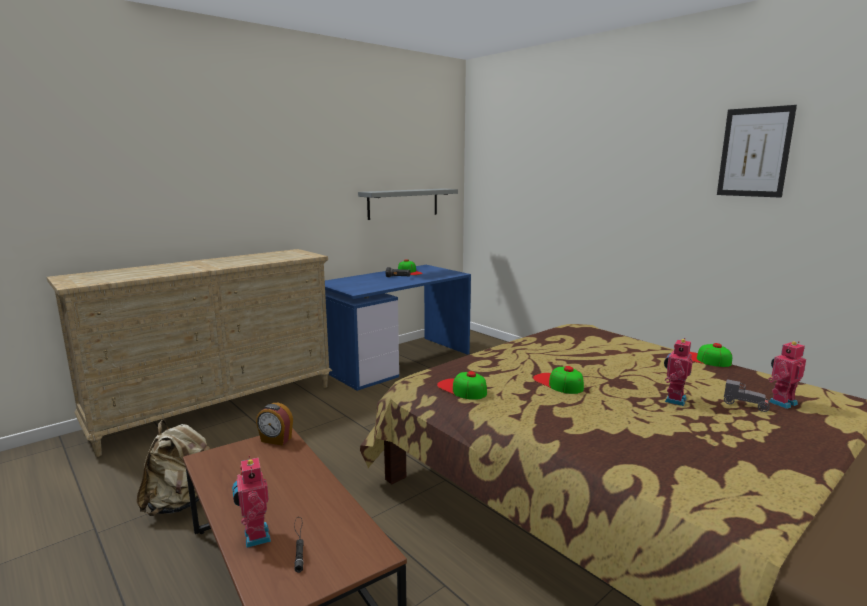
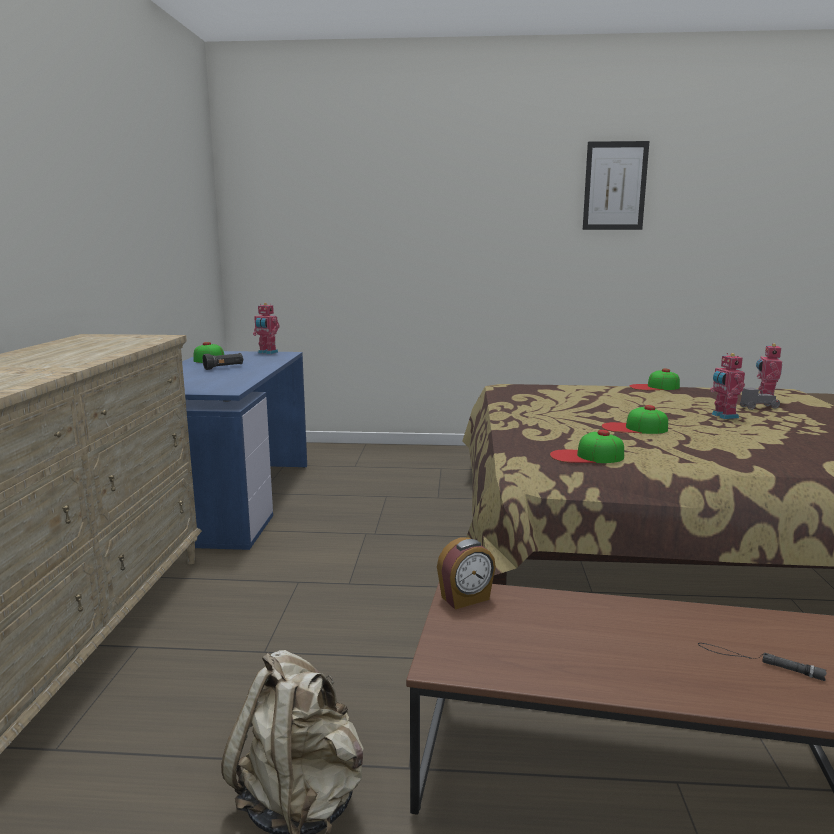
camera: 45 degrees left, 0 degrees up
(254, 537) = (719, 685): toy robot -> toy robot (267, 353)
(403, 203) = (175, 255): grey shelf -> none

